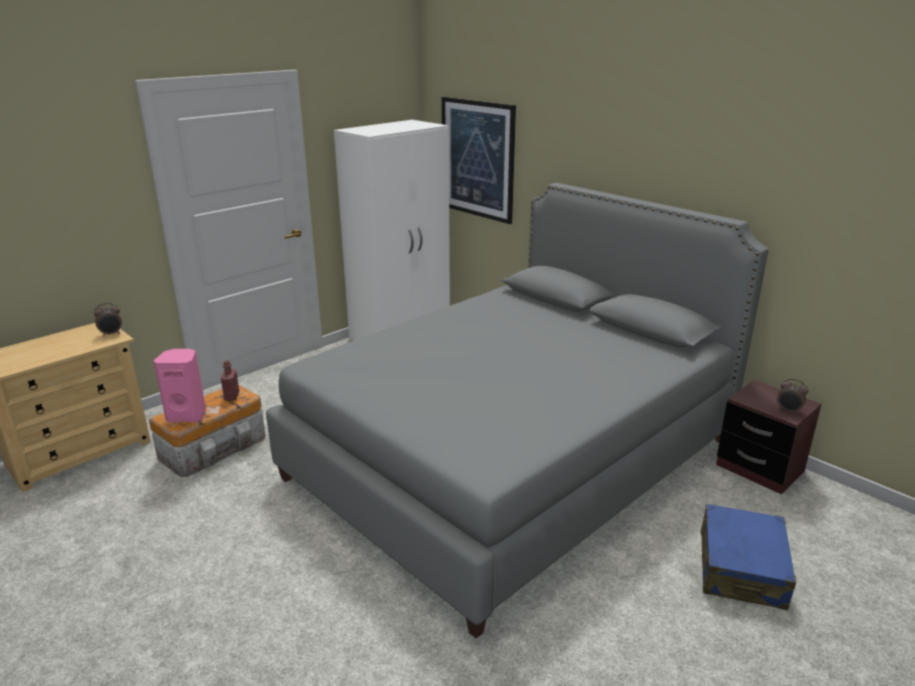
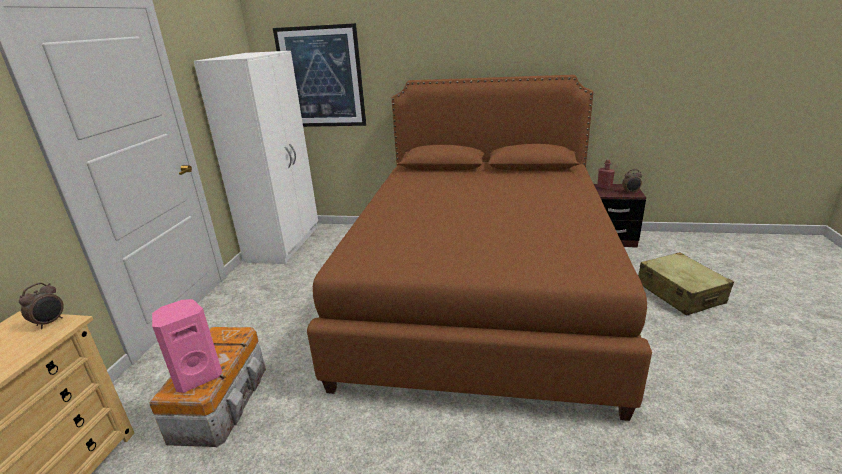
camera: 35 degrees left, 0 degrees up
(232, 396) = (225, 339): red bottle -> red bottle (604, 187)
(512, 458) = (480, 292): grey bed -> brown bed
(741, 569) = (679, 293): blue suitcase -> beige suitcase

